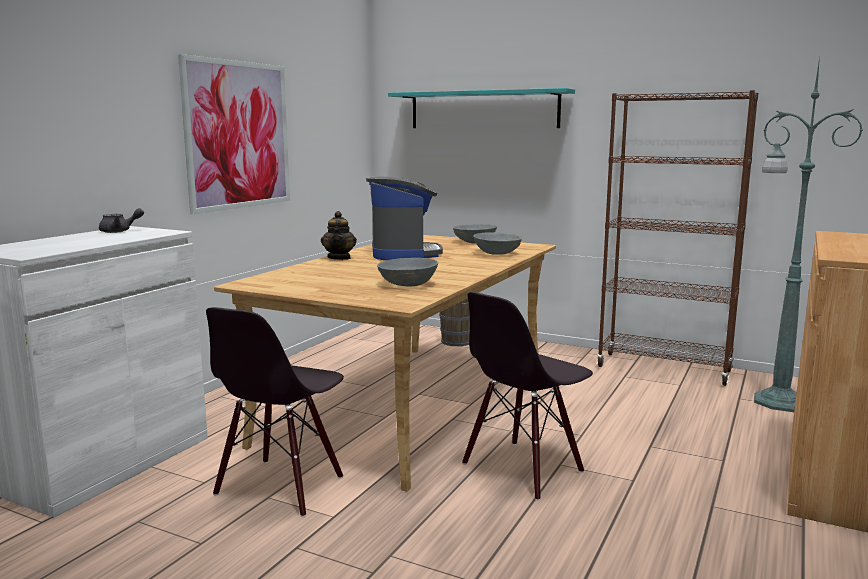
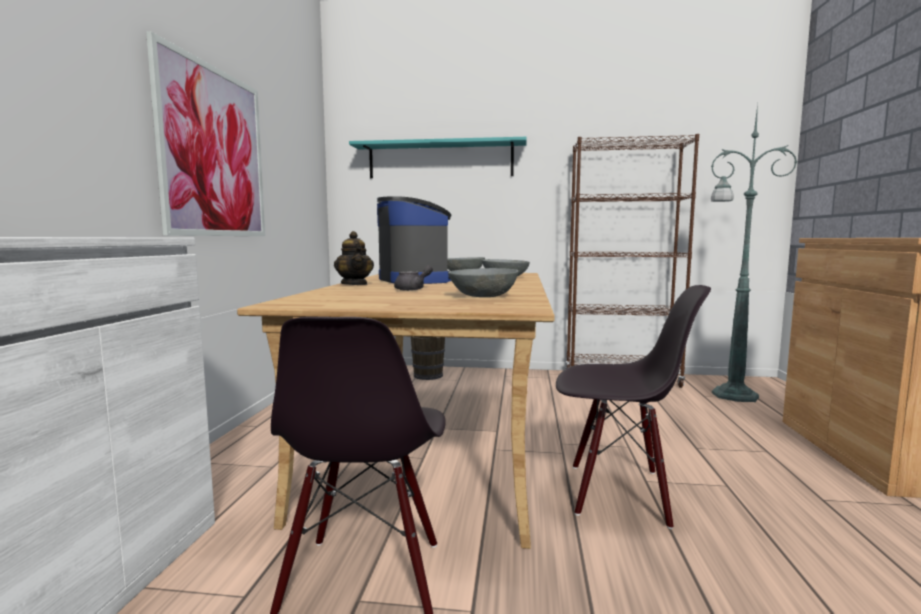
camera: 20 degrees left, 5 degrees down
(120, 231) = (77, 236): grey teapot -> grey teapot (413, 289)
(523, 469) = (618, 493): black chair -> black chair turned 105 degrees counterclockwise

